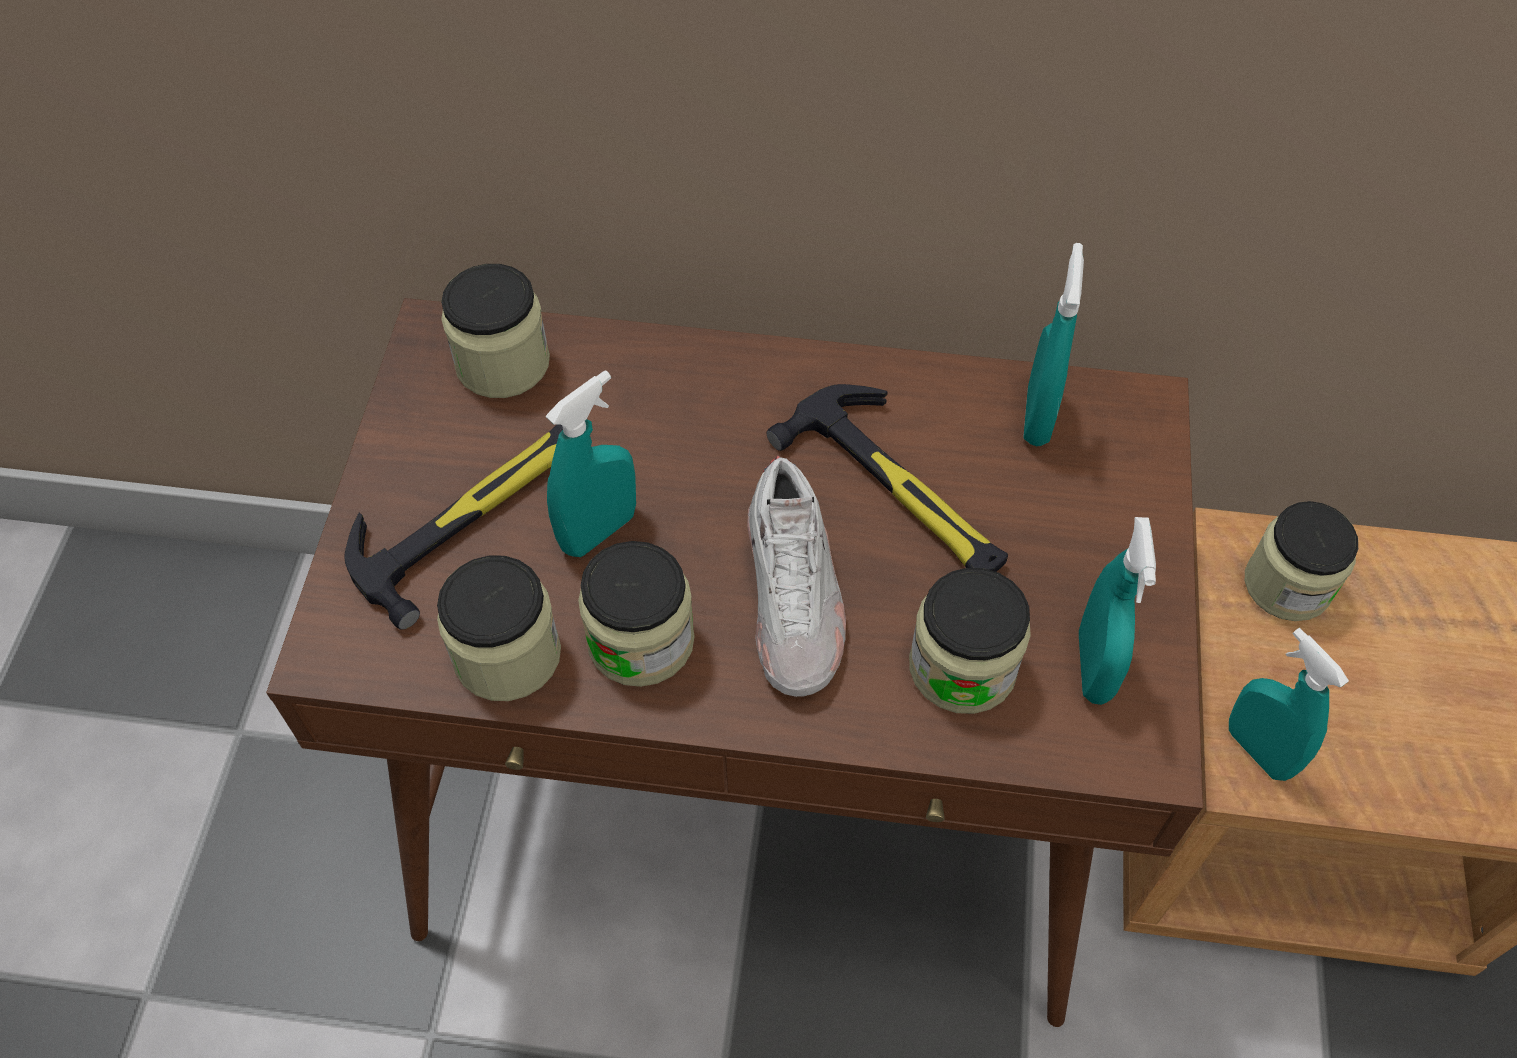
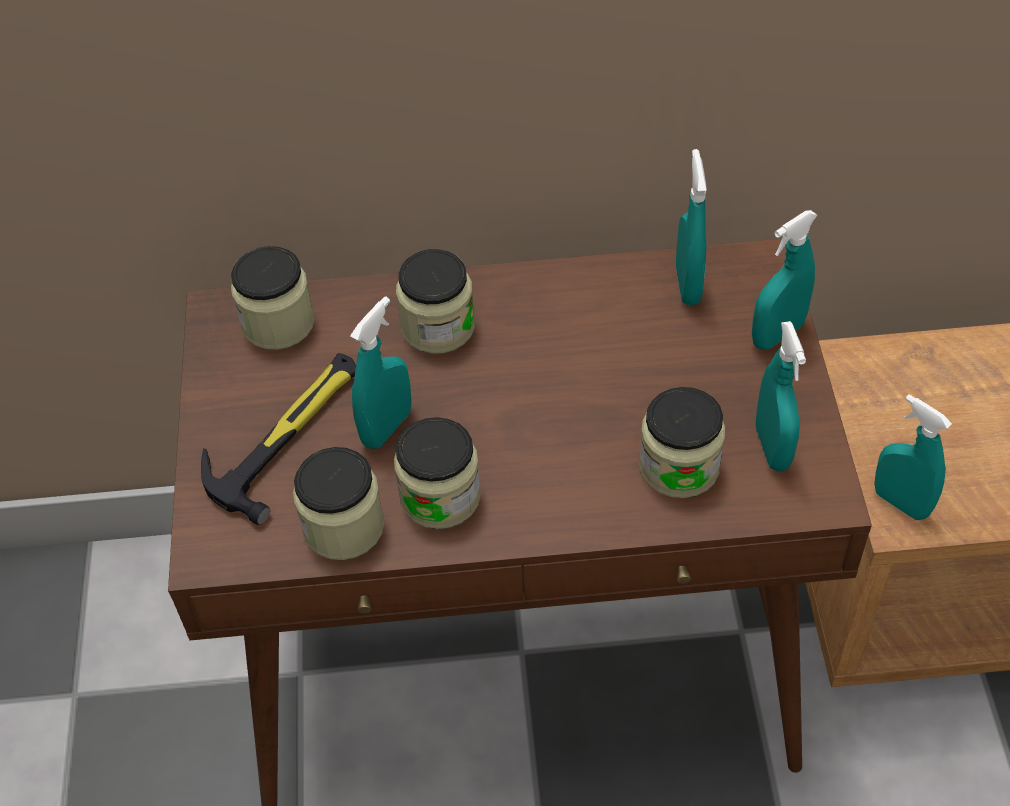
camera: 10 degrees left, 5 degrees down
(793, 599) = (544, 445): white shoe -> none
(899, 489) = (600, 354): hammer -> none
(1140, 508) = (777, 334): none -> turquoise spray bottle
(1287, 584) = (893, 382): jar -> jar (438, 327)

